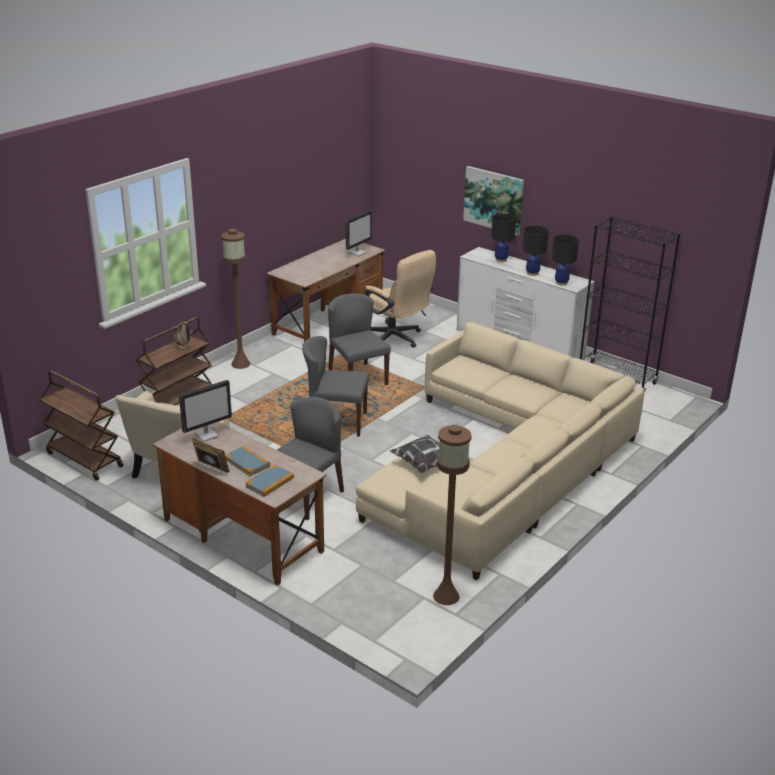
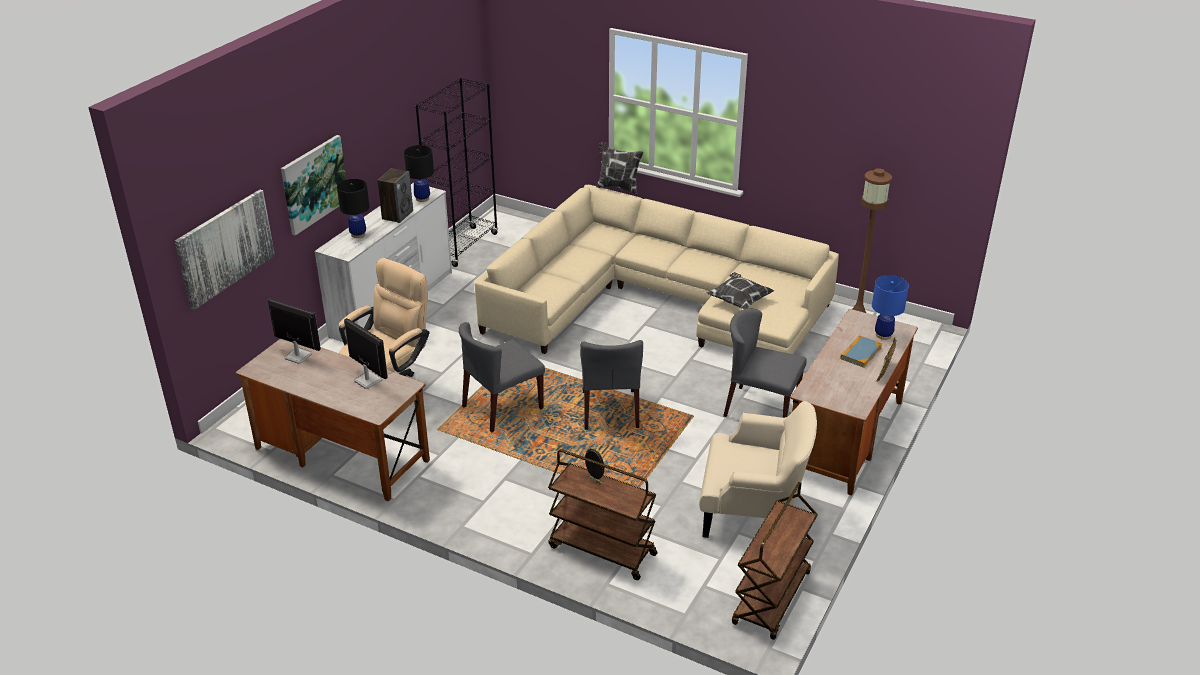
camera: 100 degrees left, 5 degrees up
(207, 435) = (827, 387): monitor -> monitor (367, 380)
(240, 364) = (482, 514): brown floor lamp -> none
(270, 482) = (883, 335): book -> blue table lamp
(414, 184) = (225, 248): none -> picture
(532, 273) = (397, 215): black table lamp -> speaker
(621, 392) = (618, 188): none -> pillow

